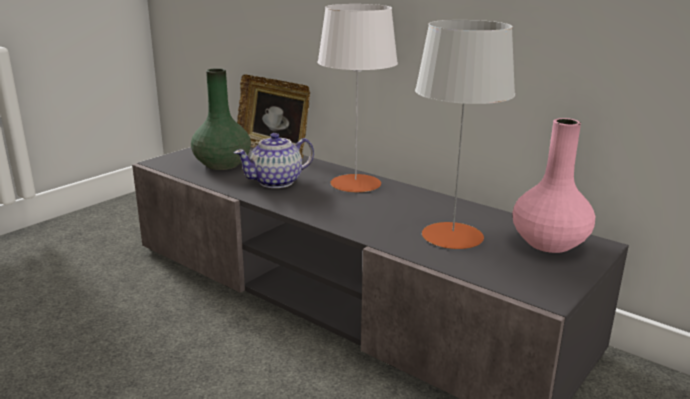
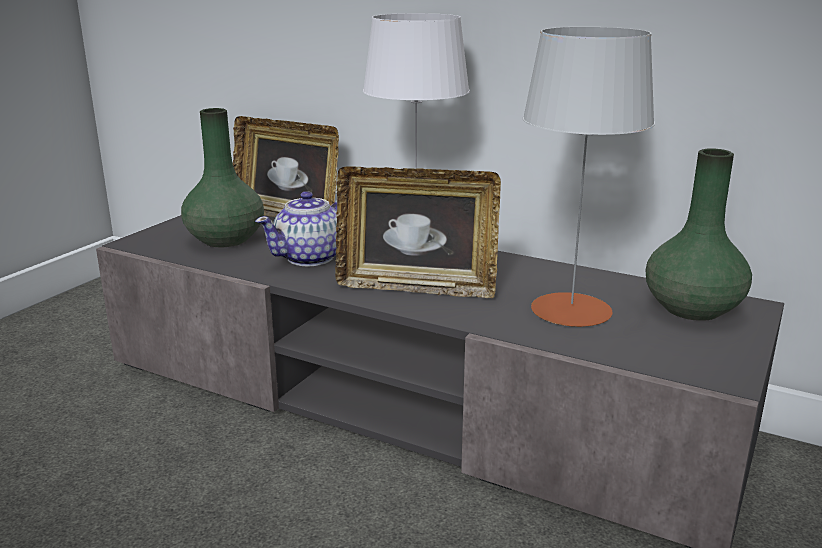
camera: 10 degrees left, 0 degrees up
(344, 209) = (416, 287): none -> picture frame
(548, 243) = (691, 309): pink vase -> green vase

